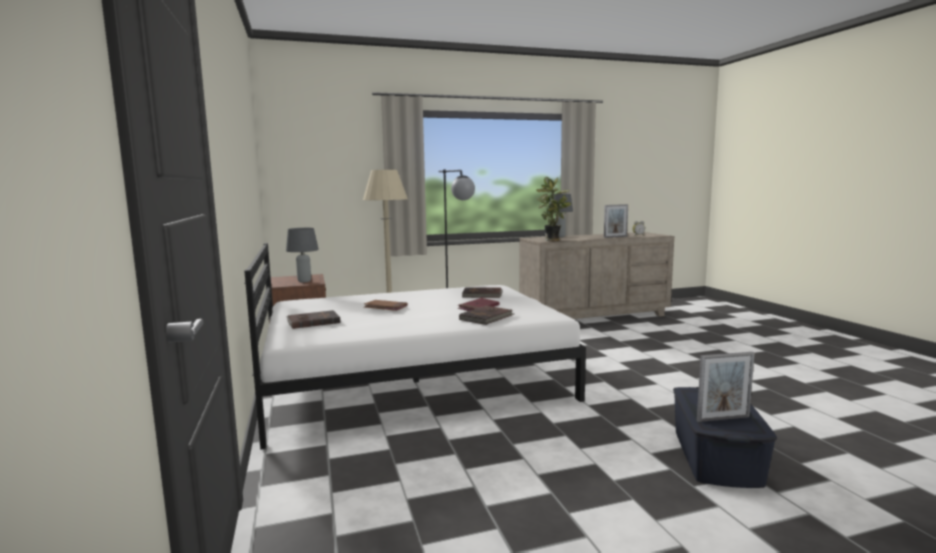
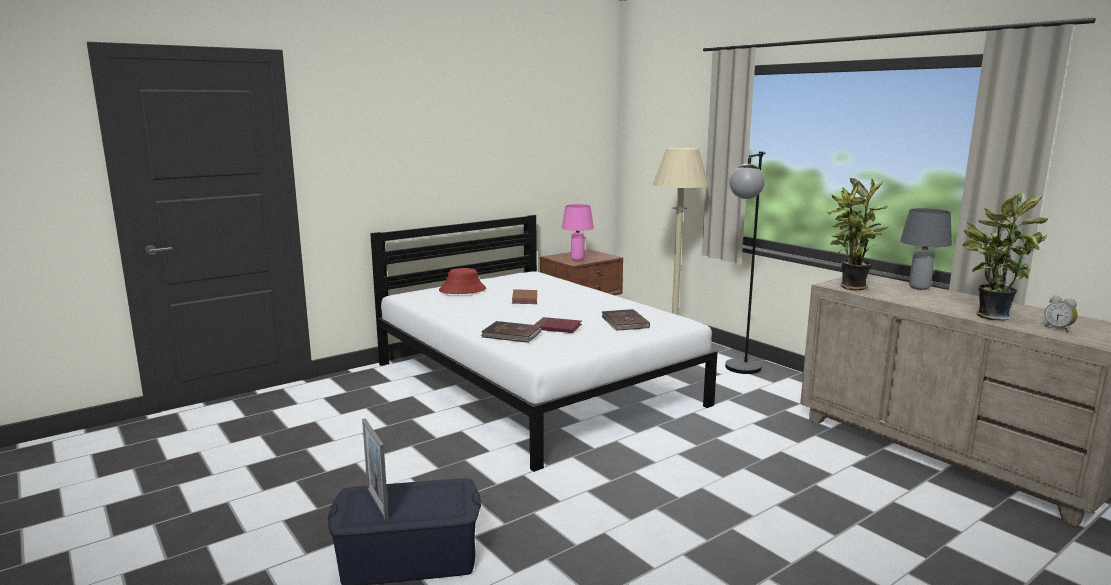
camera: 70 degrees right, 5 degrees up
(304, 281) = (577, 259): grey table lamp -> pink table lamp
(313, 321) = (462, 290): brown book -> red hat
(615, 237) = (989, 316): picture frame -> potted plant

